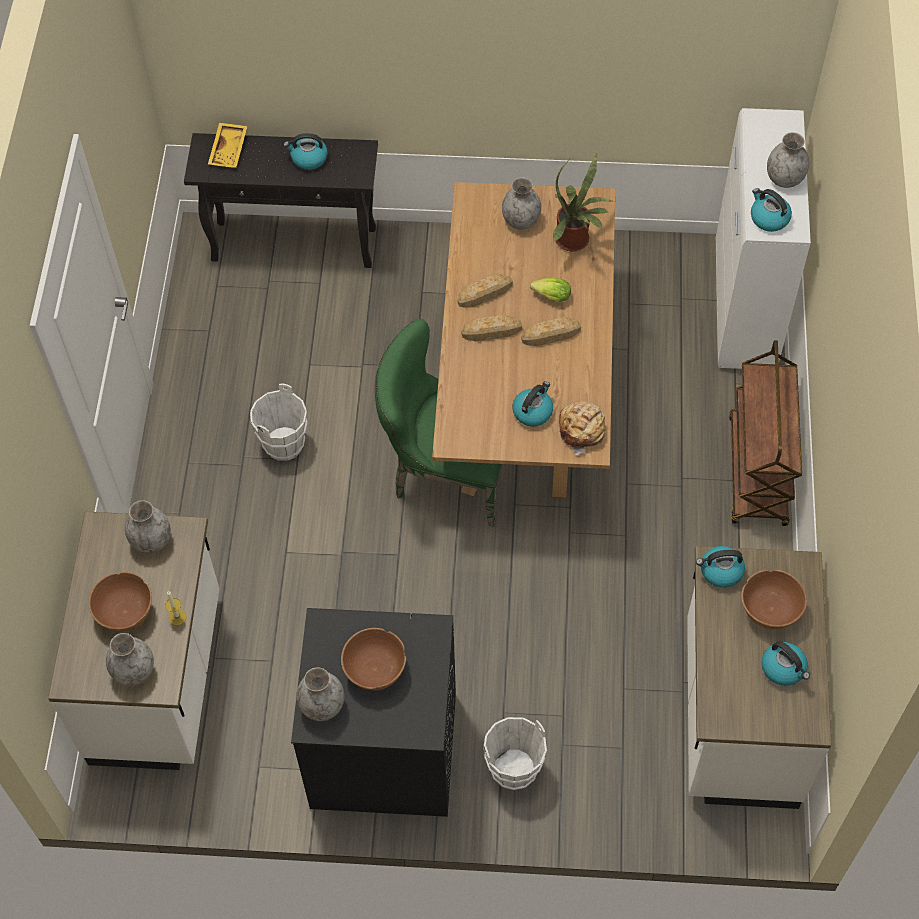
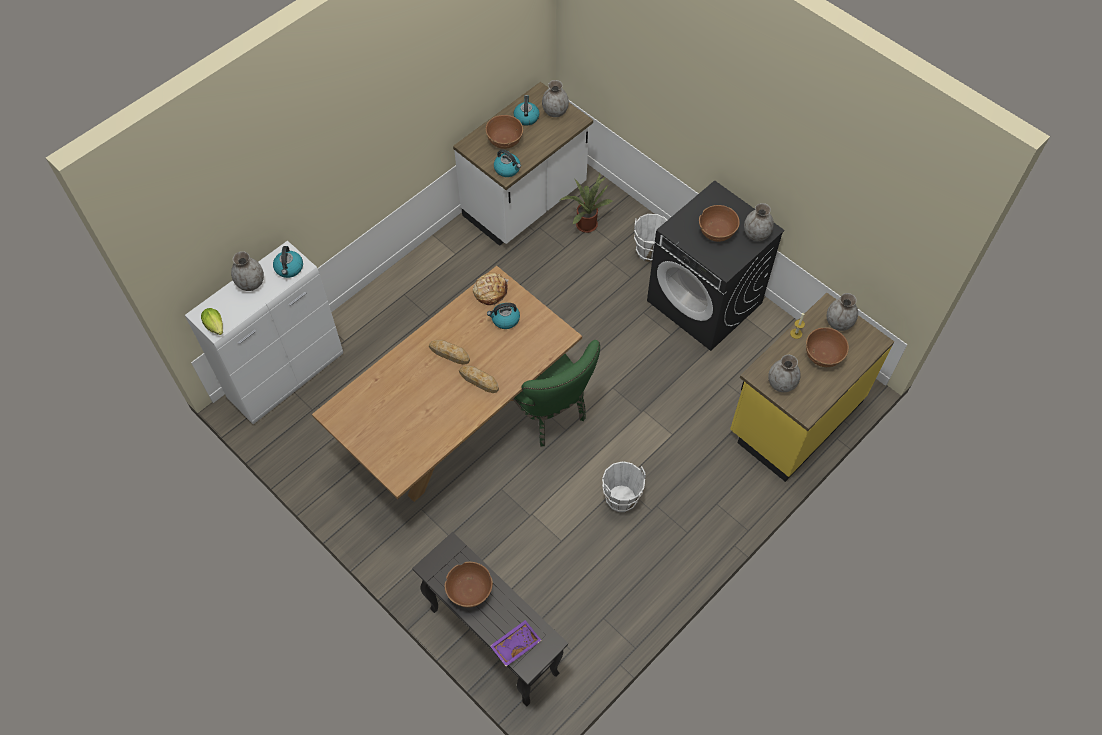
camera: 140 degrees left, 0 degrees up
(159, 679) = (794, 417): white counter -> yellow counter
(229, 150) = (515, 644): yellow tray -> purple tray
(308, 158) = (469, 591): kettle -> brown bowl
(485, 293) = (458, 406): bread -> none
(520, 220) = (388, 436): grey vase -> grey vase (555, 112)
(549, 296) = (425, 376): lettuce -> lettuce (216, 327)
(575, 241) = (373, 398): potted plant -> potted plant (585, 223)
(757, 472) = (389, 290): brown cart -> none

